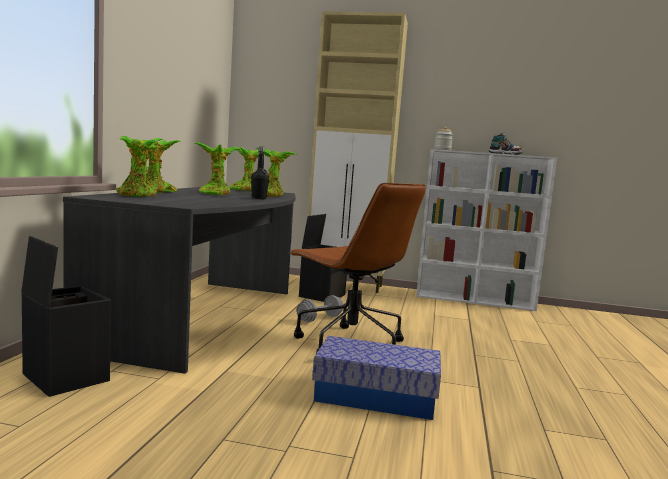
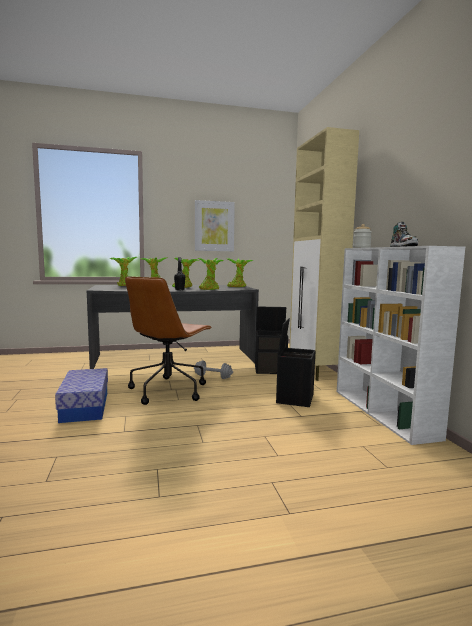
camera: 65 degrees right, 0 degrees up
(64, 377) = (72, 360): black storage box -> black storage box (294, 398)
(174, 88) = (214, 226): none -> picture

